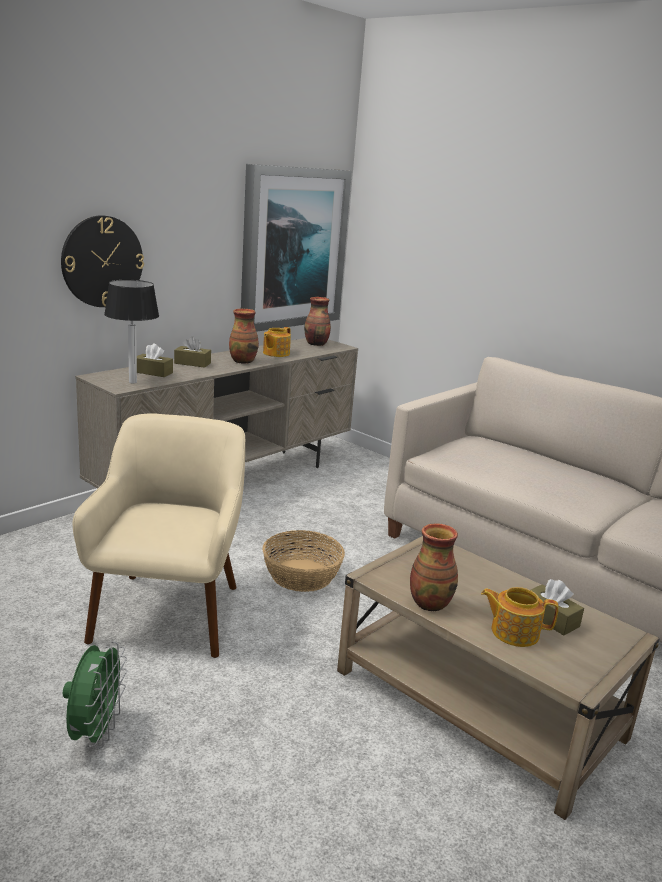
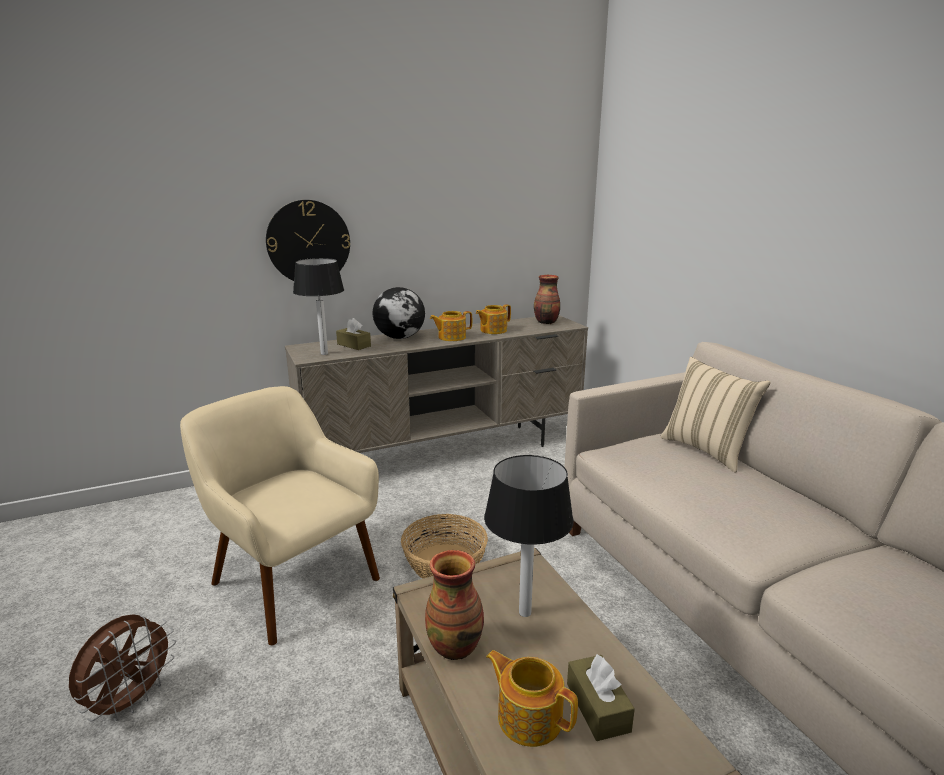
camera: 25 degrees right, 0 degrees up
(96, 733) = (131, 701): green fan -> brown fan
(169, 612) = (292, 581): beige armchair -> beige armchair turned 75 degrees counterclockwise
(192, 363) = (400, 338): brown tissue box -> globe
(243, 361) = (451, 337): vase -> teapot
(293, 248) = (524, 226): picture -> none
(459, 575) = (524, 613): none -> table lamp
(508, 447) = (707, 450): none -> beige pillow

